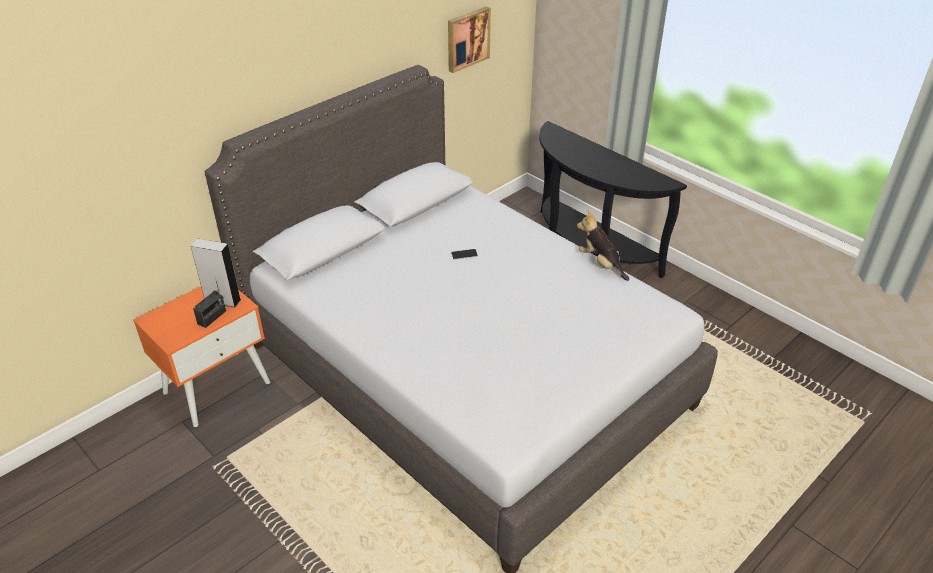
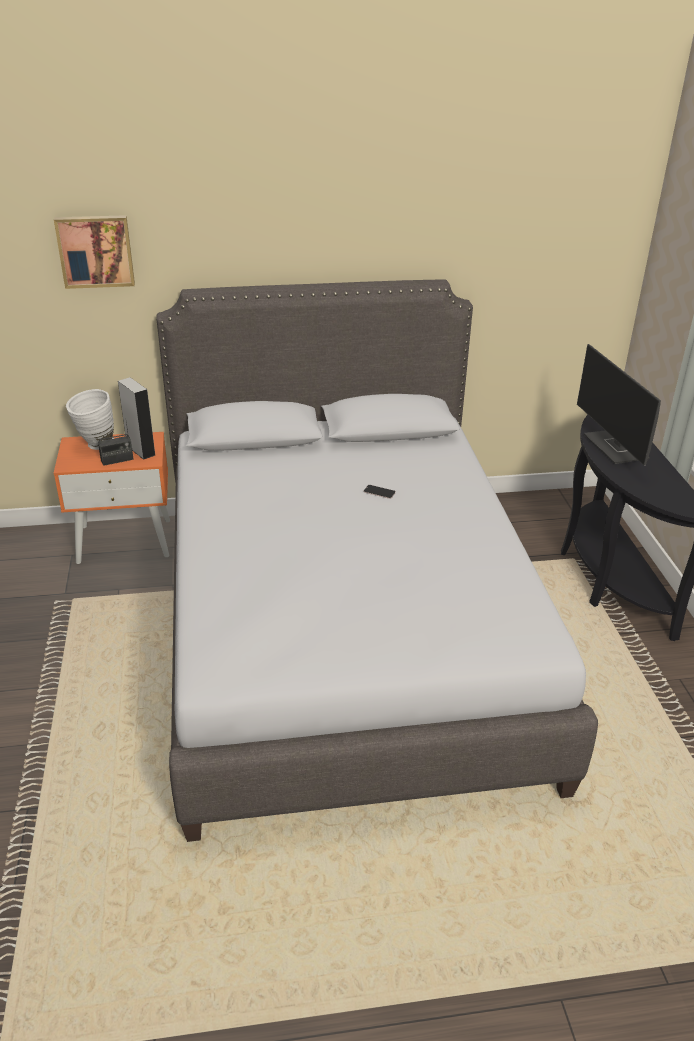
camera: 35 degrees right, 5 degrees down
(176, 314) = (95, 446): none -> white vase
(467, 38) = (528, 270): picture -> picture (95, 251)
(583, 157) = (616, 448): none -> monitor
(601, 264) = (517, 559): plush toy -> none

